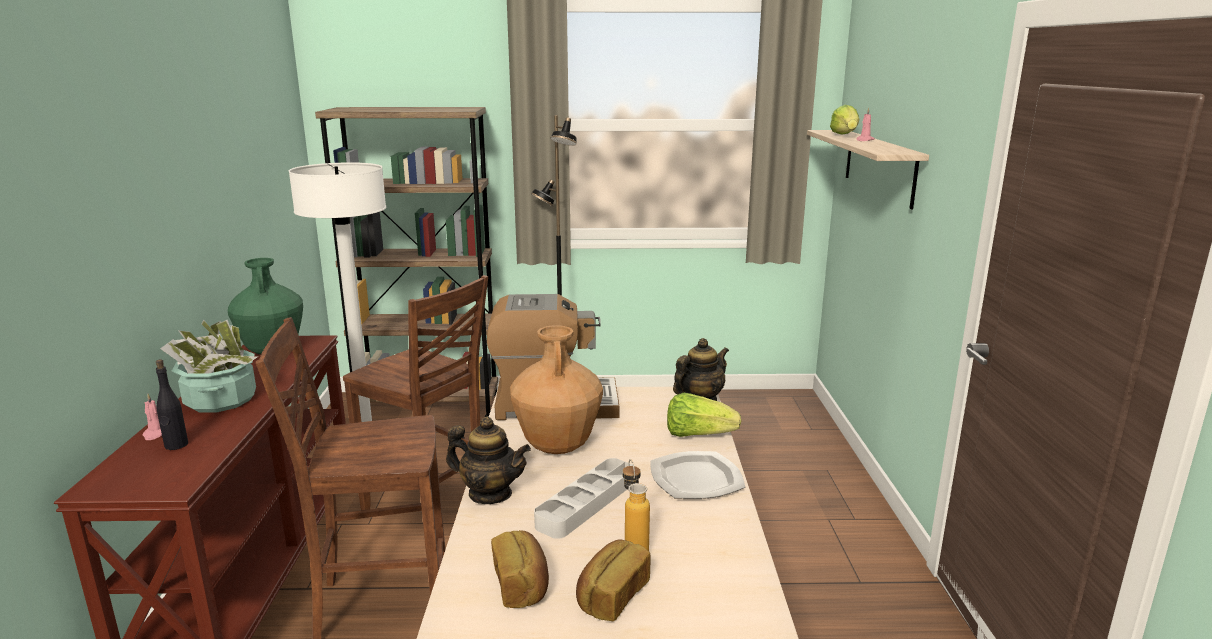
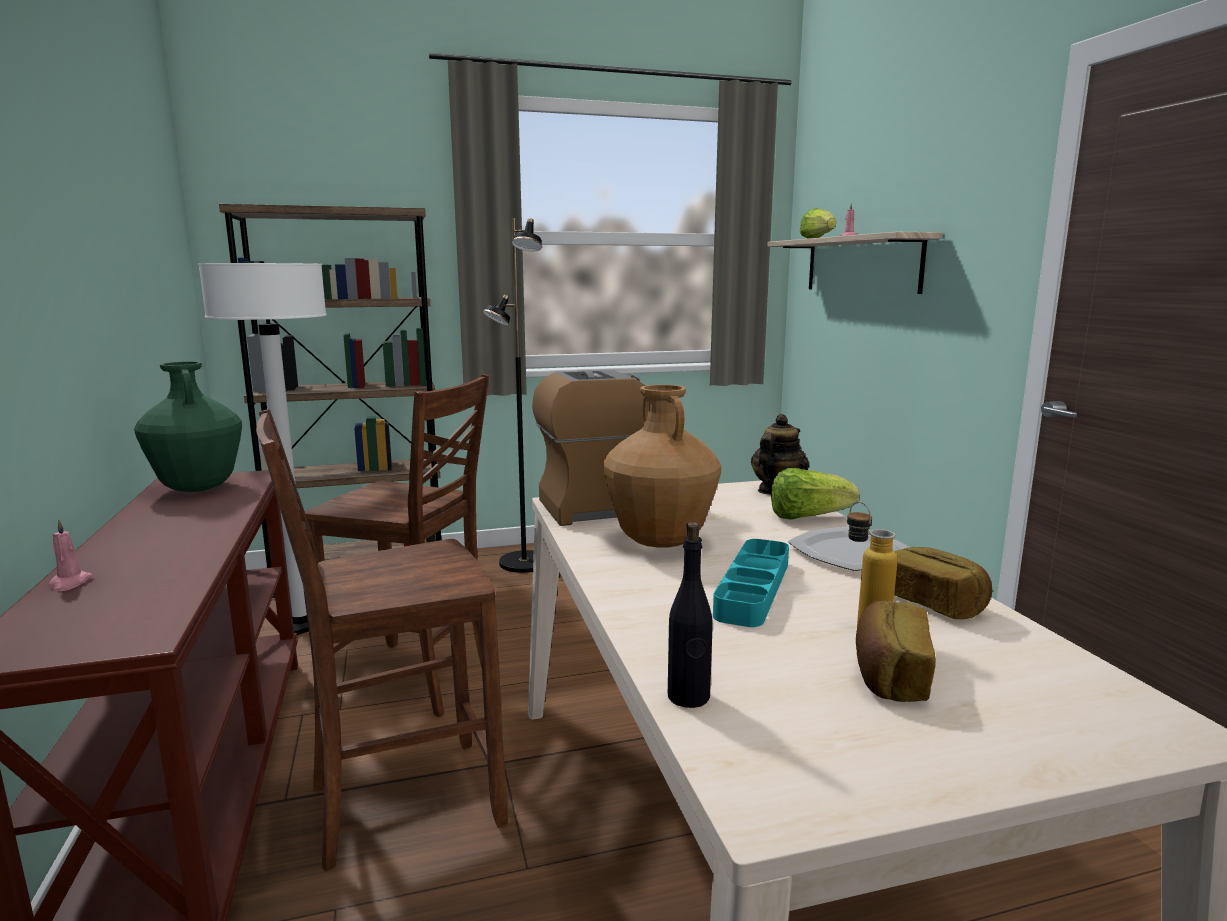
camera: 15 degrees left, 5 degrees down
(176, 445) = (113, 592): black bottle -> black bottle (688, 697)
(220, 400) = (153, 540): potted plant -> none
(490, 494) = (623, 594): teapot -> none
(521, 585) = (763, 681): bread -> bread (935, 604)
(587, 503) = (753, 588): grey tray -> turquoise tray

